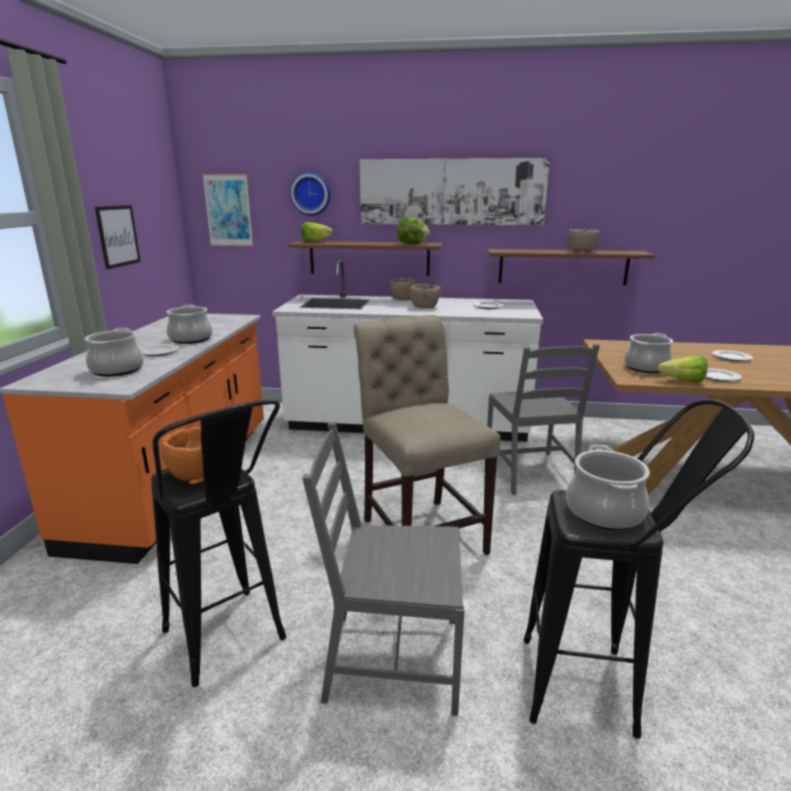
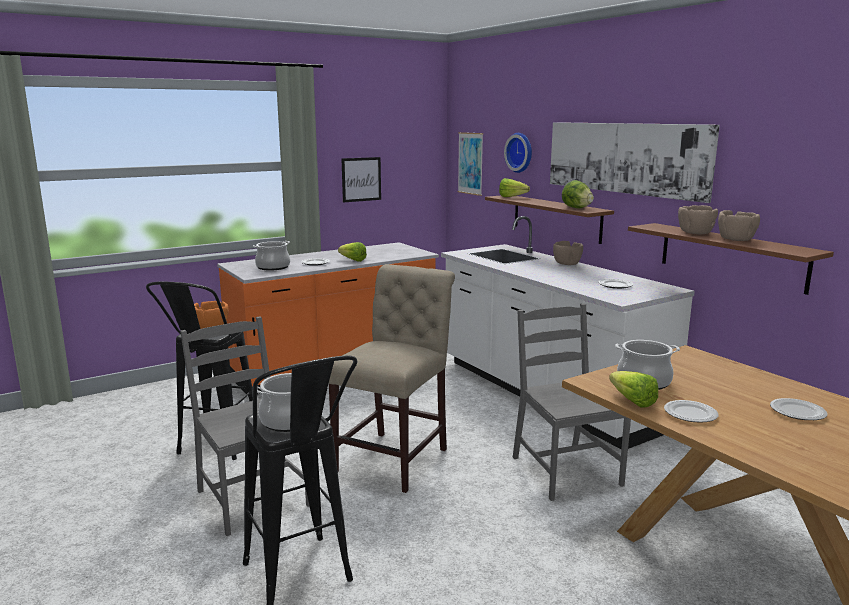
camera: 50 degrees right, 5 degrees down
(191, 339) = (351, 260): cooking pot -> lettuce
(424, 307) = (557, 273): brown bowl -> brown bowl (695, 233)
(531, 473) = (564, 471): grey chair -> grey chair turned 120 degrees clockwise

